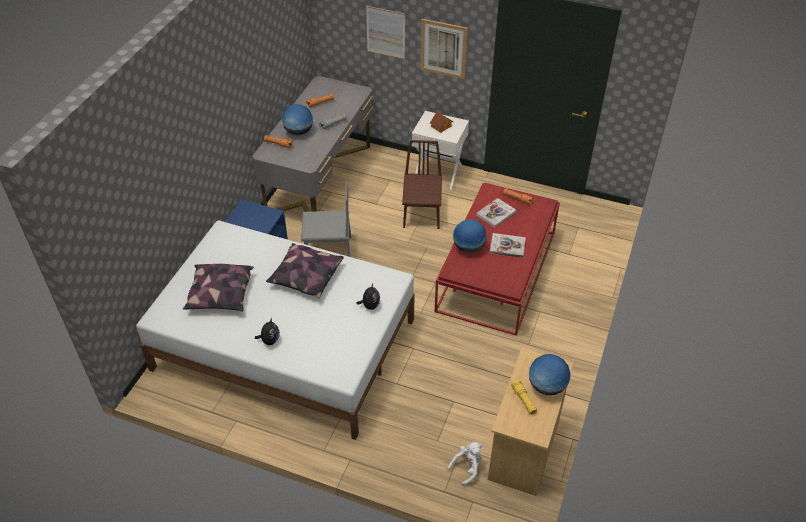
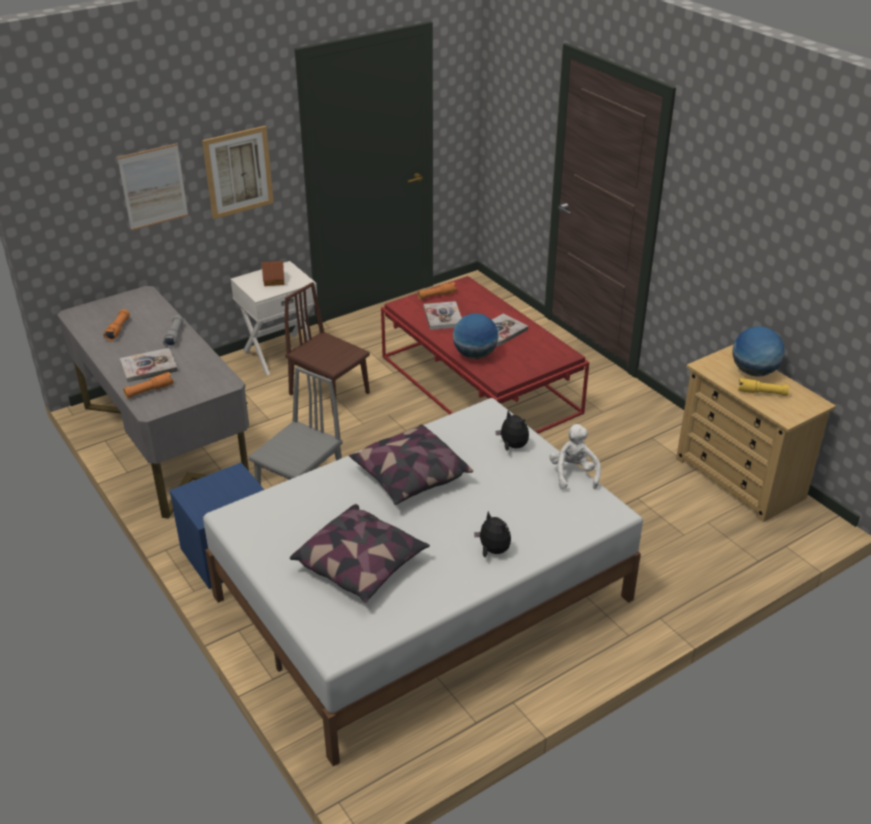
camera: 55 degrees left, 10 degrees down
(298, 132) = (149, 367): globe -> book
(467, 467) = (737, 529): white plush toy -> white plush toy (573, 474)

